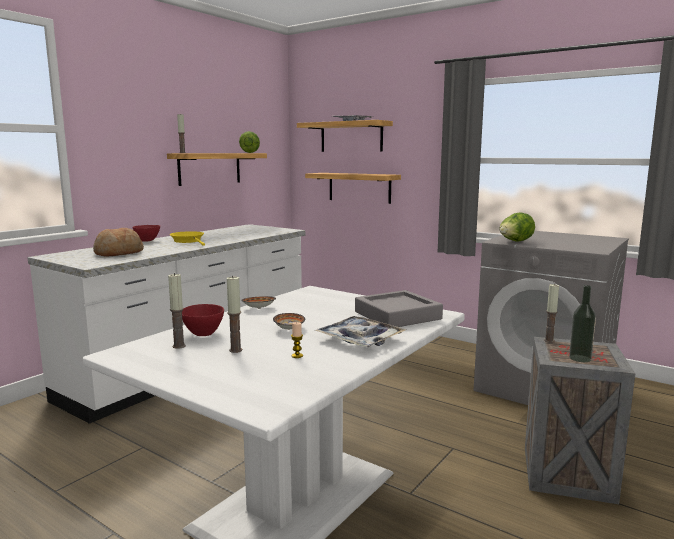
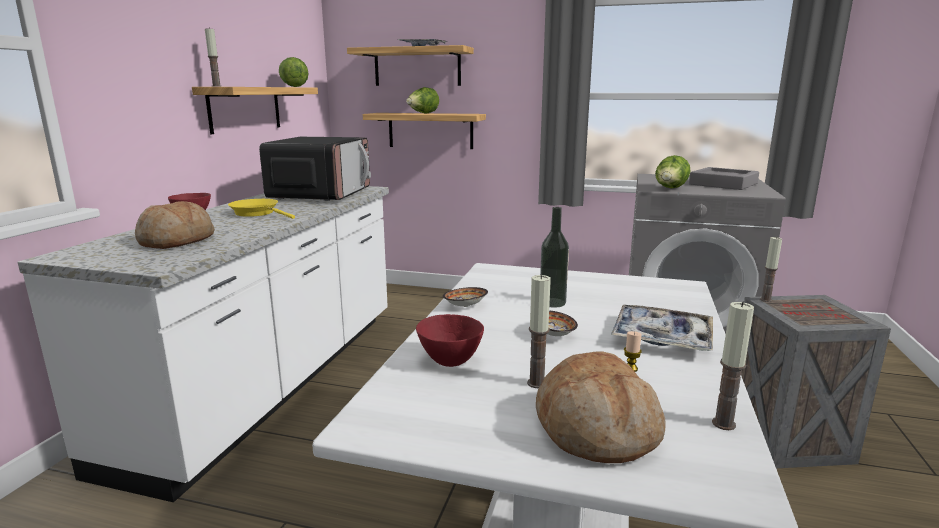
camera: 20 degrees left, 5 degrees up
(179, 346) = (446, 390): candle -> candle (723, 424)
(233, 374) = (596, 428): none -> bread
(249, 232) = (321, 194): none -> microwave
(350, 173) = (423, 113): none -> lettuce
(397, 315) = (645, 294): grey tray -> grey tray (723, 184)
(580, 358) = (822, 318): bottle -> bottle (552, 302)

